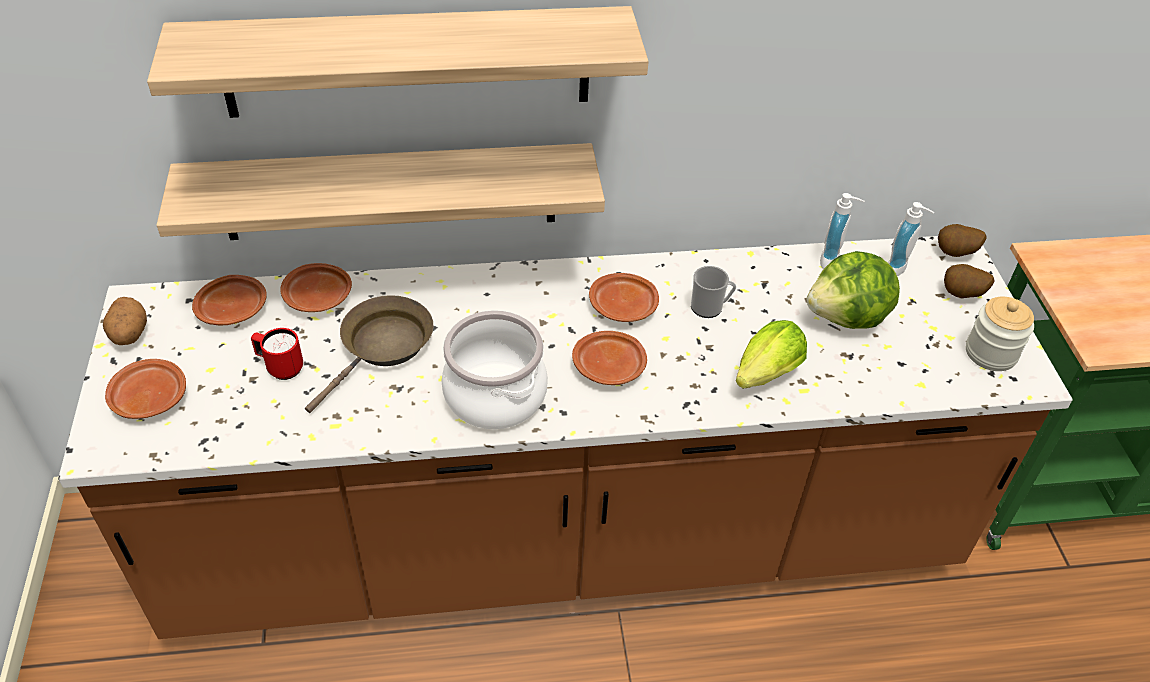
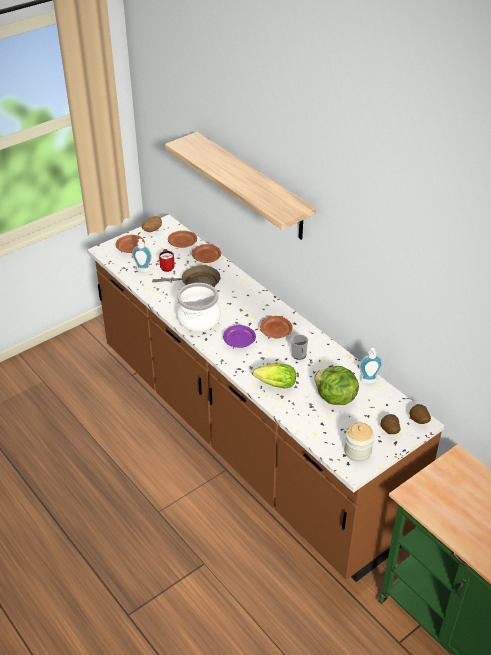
camera: 60 degrees right, 5 degrees down
(390, 192) = (244, 235): shelf -> none
(610, 367) = (239, 341): brown plate -> purple plate
(899, 270) = (385, 405): soap dispenser -> soap dispenser (142, 271)

